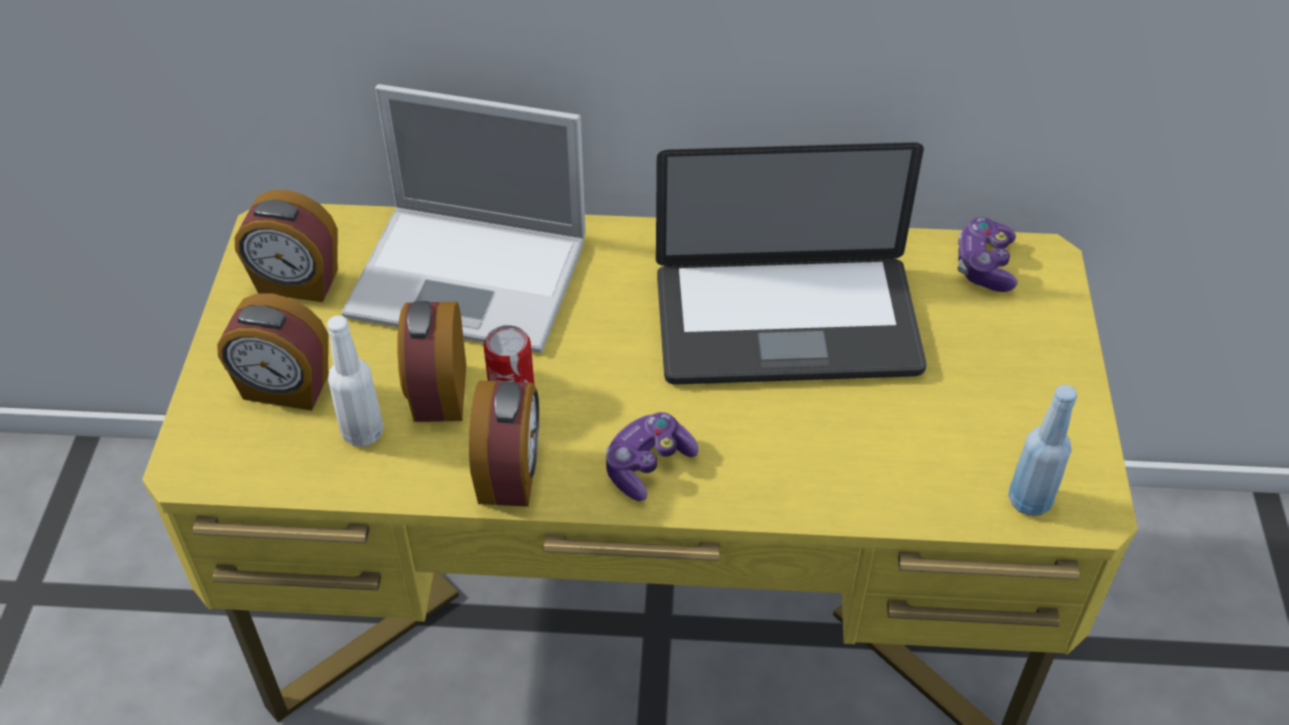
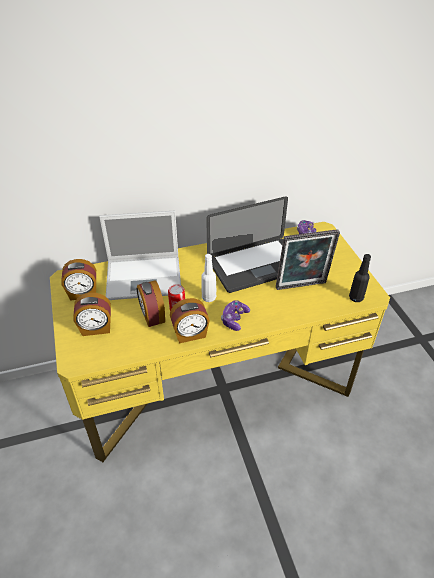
camera: 20 degrees left, 5 degrees down
(362, 432) = (132, 335): white bottle -> white bottle (209, 298)
(510, 474) = (190, 334): alarm clock -> alarm clock turned 90 degrees clockwise
(884, 423) = (301, 287): none -> picture frame
(1029, 500) = (356, 298): blue bottle -> black bottle

